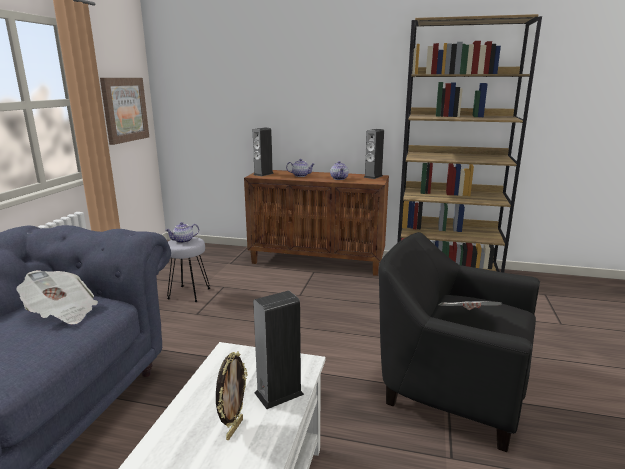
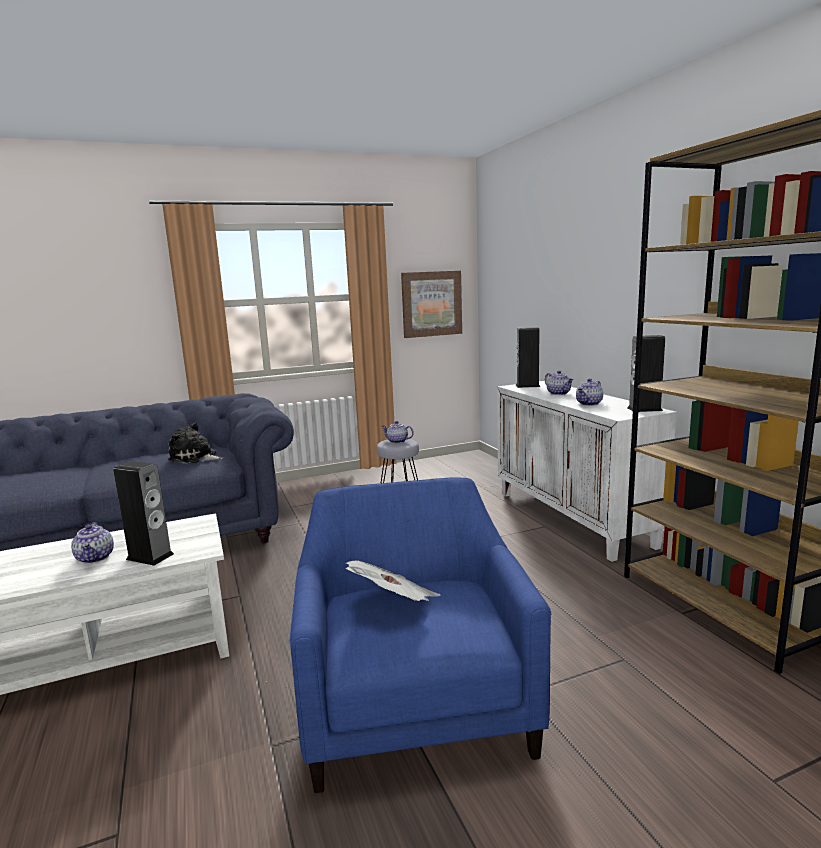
camera: 55 degrees right, 5 degrees down
(62, 312) = (195, 458): newspaper -> plush toy
(233, 428) = (95, 558): picture frame -> teapot
(318, 262) = (573, 518): brown cabinet -> white cabinet
(450, 385) = (415, 703): black armchair -> blue armchair

